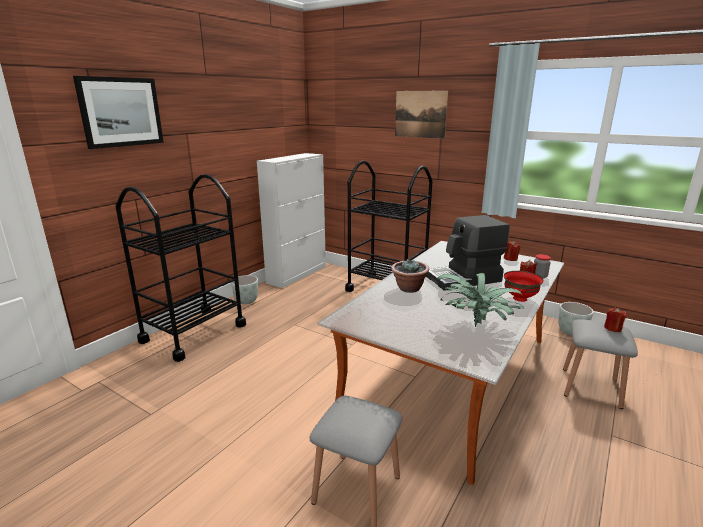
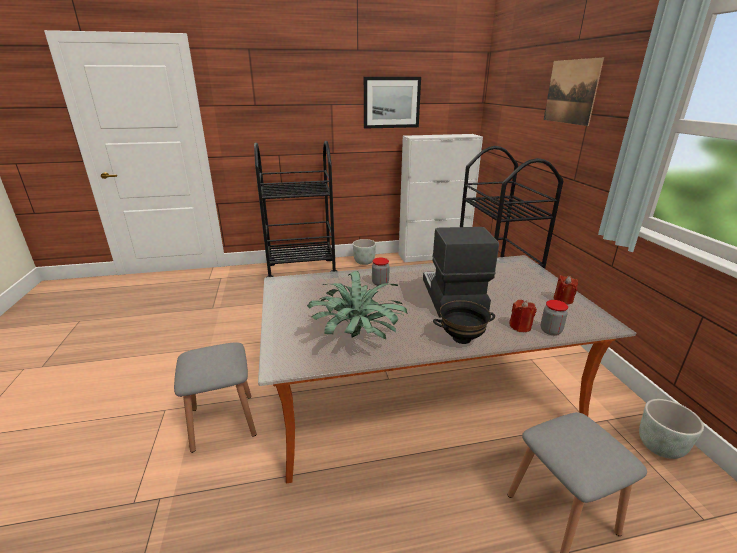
camera: 45 degrees right, 5 degrees up
(121, 112) = (272, 83): picture -> picture (391, 102)
(409, 288) = (380, 283): potted plant -> jar
(464, 279) = (452, 296): coffee machine -> coffee machine turned 60 degrees clockwise
(520, 299) = (462, 339): red bowl -> black bowl
(612, 328) = (600, 448): red candle -> none

